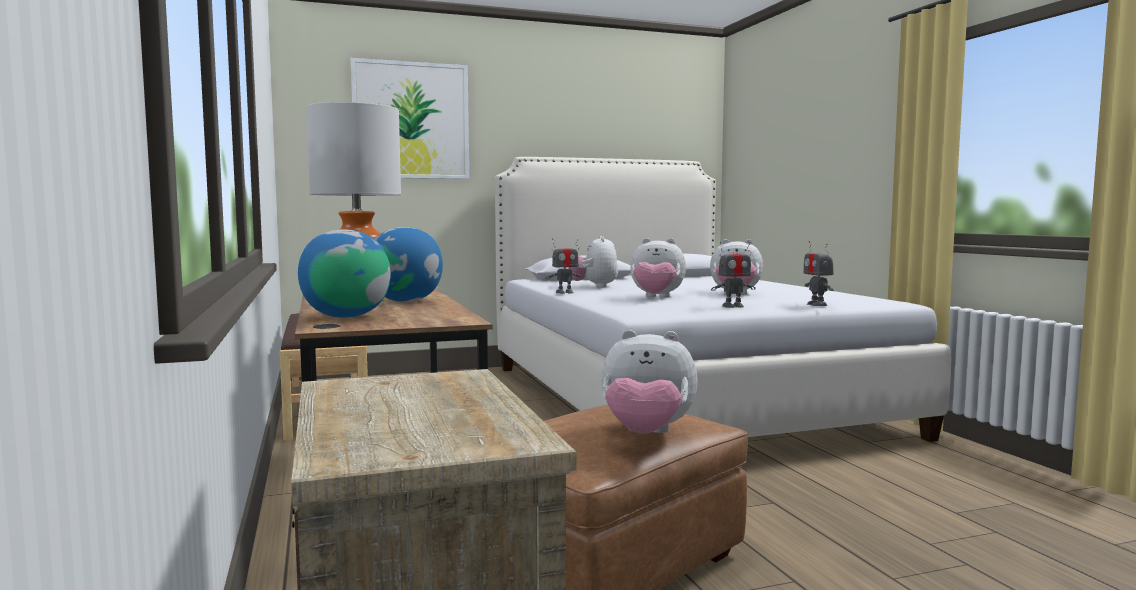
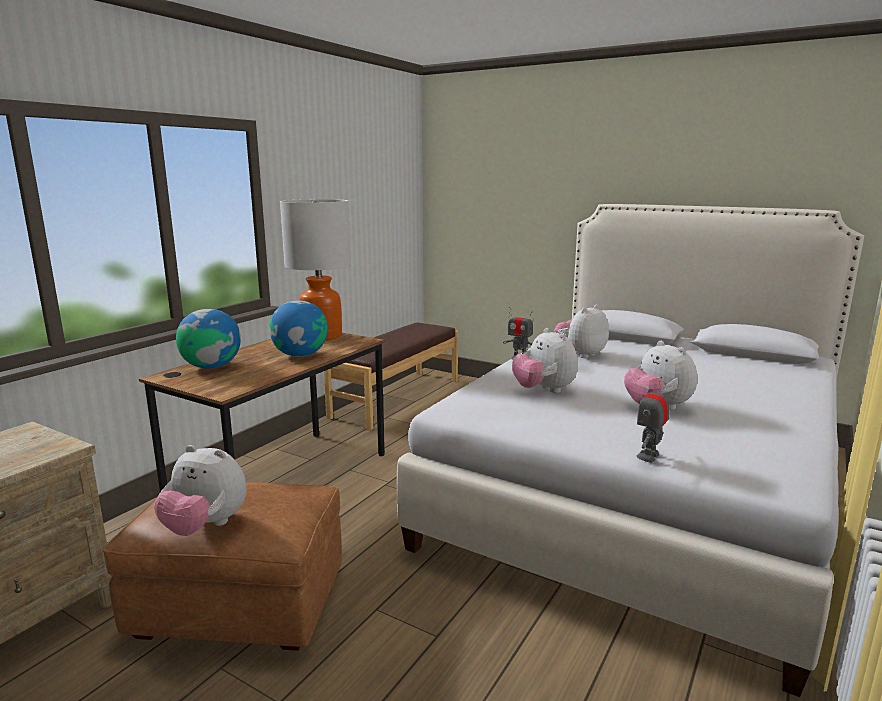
camera: 50 degrees right, 10 degrees up
(411, 121) = (516, 169): picture -> none
(646, 434) = (205, 527): plush toy -> plush toy turned 45 degrees counterclockwise
(733, 306) = (553, 428): toy robot -> none

